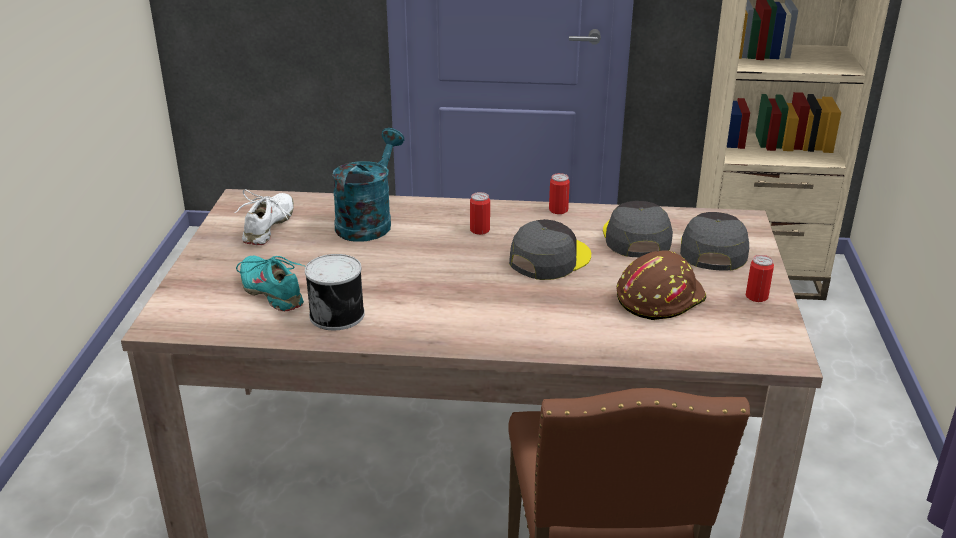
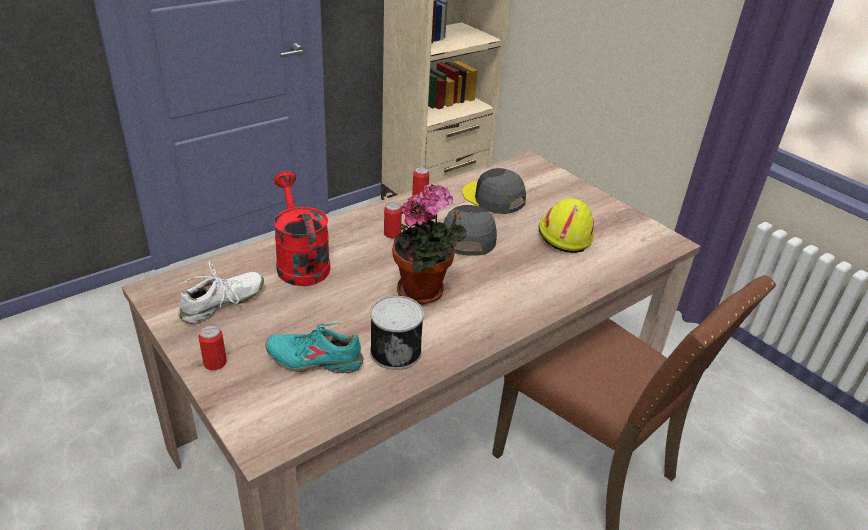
camera: 45 degrees left, 5 degrees up
(269, 227) = (223, 304): white shoe -> white shoe turned 75 degrees clockwise
(368, 221) = (300, 262): turquoise watering can -> red watering can
(432, 285) = (425, 292): none -> potted plant
(658, 298) = (564, 234): brown hard hat -> yellow hard hat
(713, 249) = (544, 188): grey cap -> none
(756, 296) = (607, 210): can -> can (215, 363)

